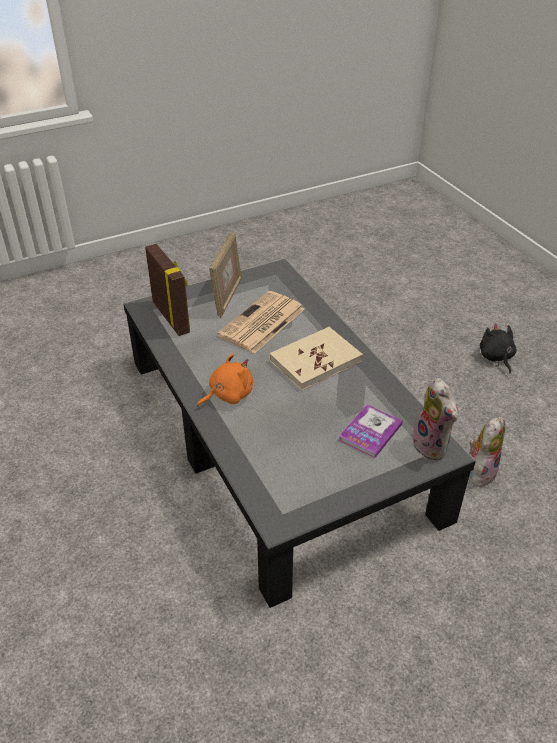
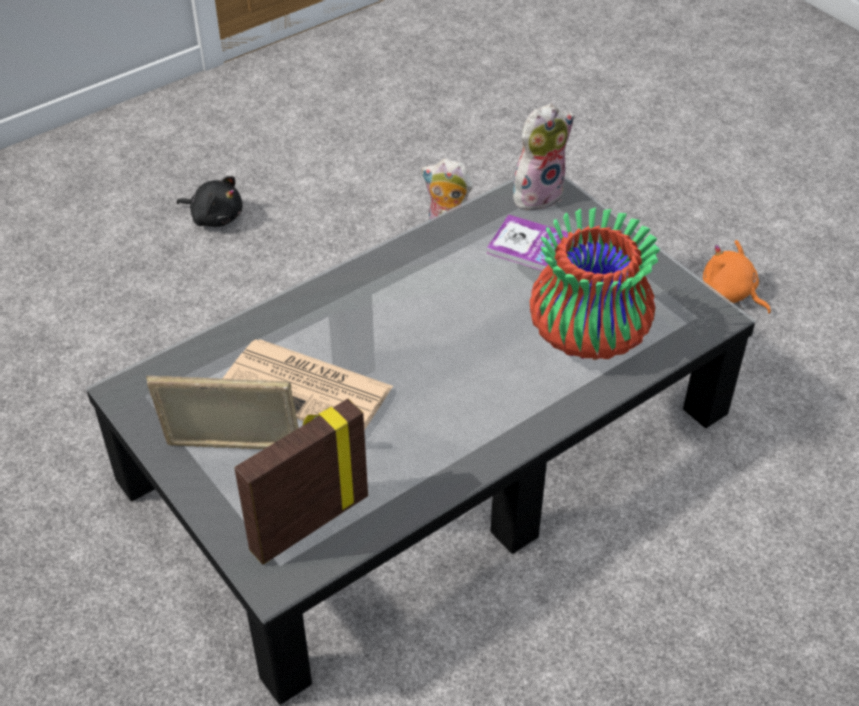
camera: 100 degrees left, 5 degrees up
(228, 395) = (501, 401): orange plush toy -> orange plush toy (730, 294)
(274, 444) = (586, 336): none -> vase
(315, 360) = (396, 313): beige book -> none
(496, 357) = (215, 217): black plush toy -> black plush toy turned 135 degrees counterclockwise

